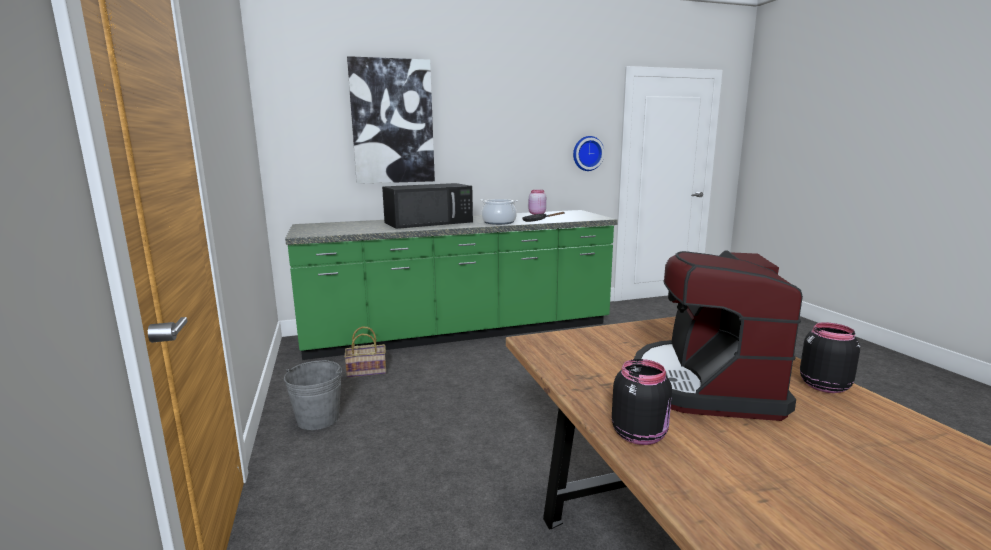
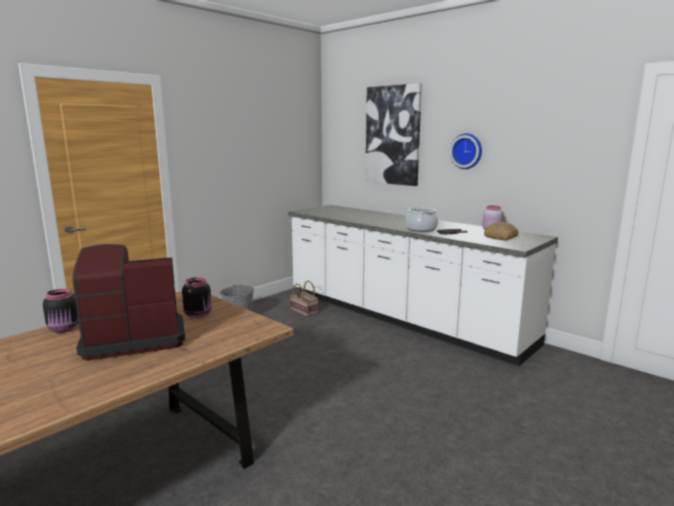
camera: 60 degrees right, 0 degrees up
(429, 222) = (387, 219): black microwave -> none
(460, 332) = (401, 317): green counter -> white counter
(564, 216) = (500, 237): none -> bread
(587, 153) = (575, 173): wall clock -> wall clock (467, 151)
(823, 385) = (143, 372): black jar -> black jar (199, 314)

